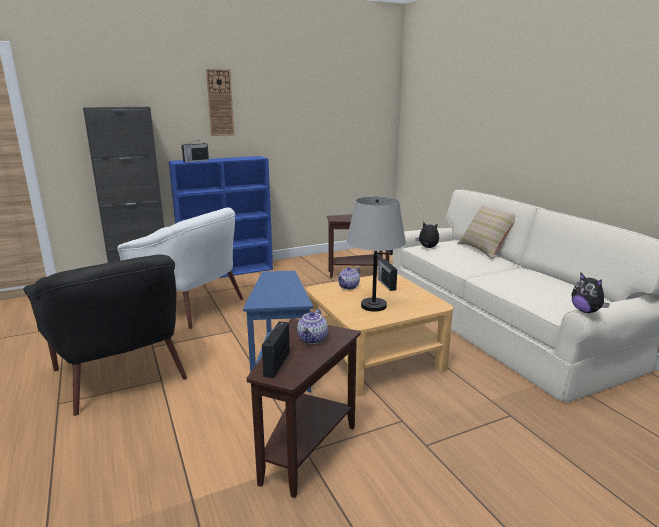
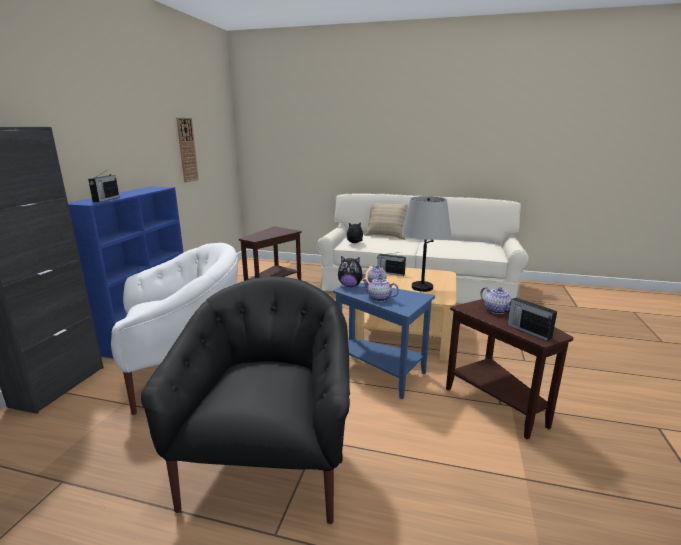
camera: 50 degrees left, 0 degrees up
(122, 374) = (269, 463): black armchair -> black armchair turned 90 degrees counterclockwise
(220, 103) = (102, 123): wall clock -> wall clock (187, 150)
(267, 289) = (379, 298): none -> teapot
(586, 311) = (520, 248): plush toy -> plush toy (350, 285)

